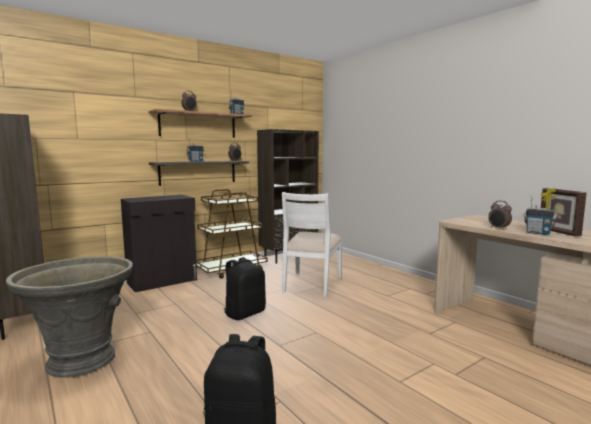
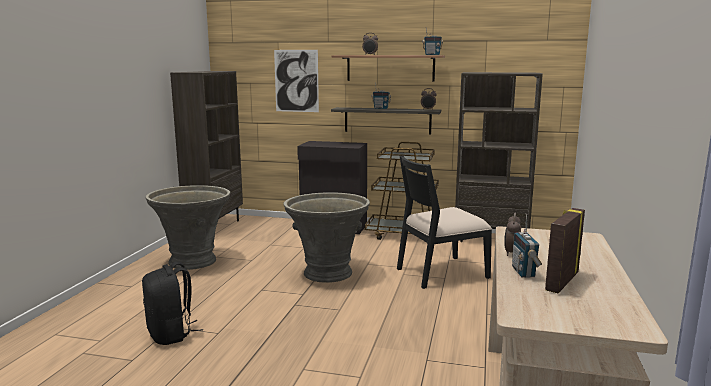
camera: 50 degrees right, 5 degrees up
(101, 135) = (296, 81): none -> picture
(244, 313) = (327, 273): black backpack -> grey planter
(311, 284) = (440, 272): white chair -> black chair

